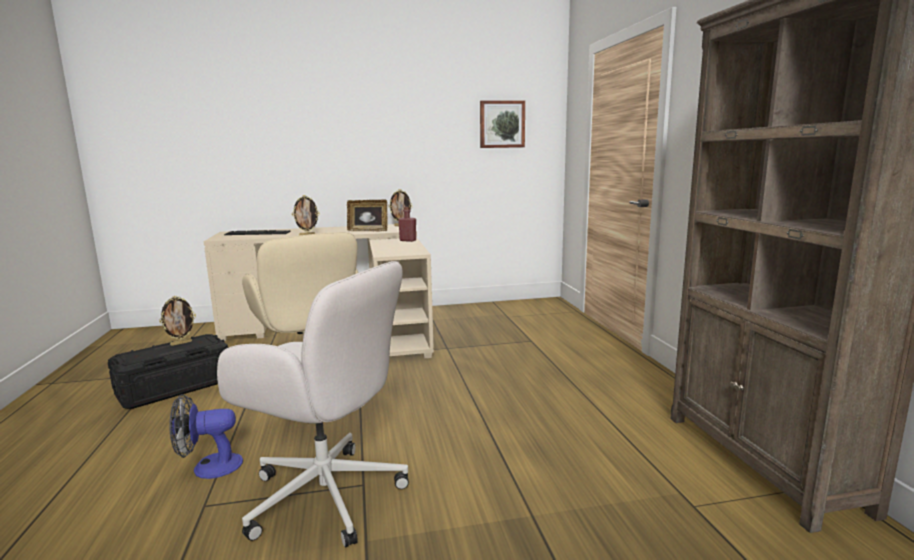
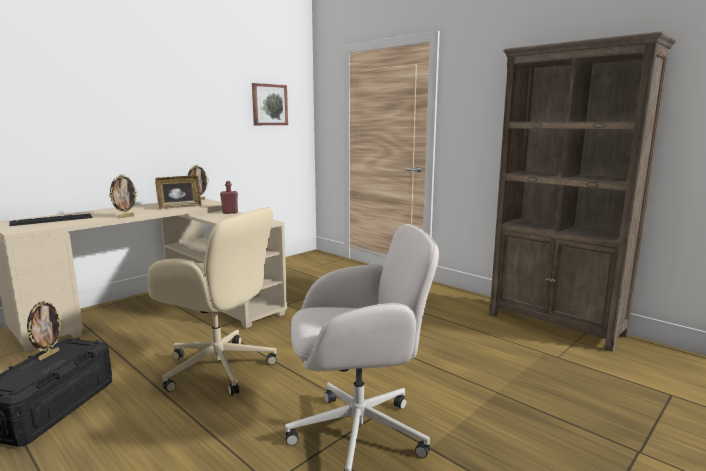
camera: 35 degrees left, 0 degrees up
(209, 467) = (222, 456): fan -> none

